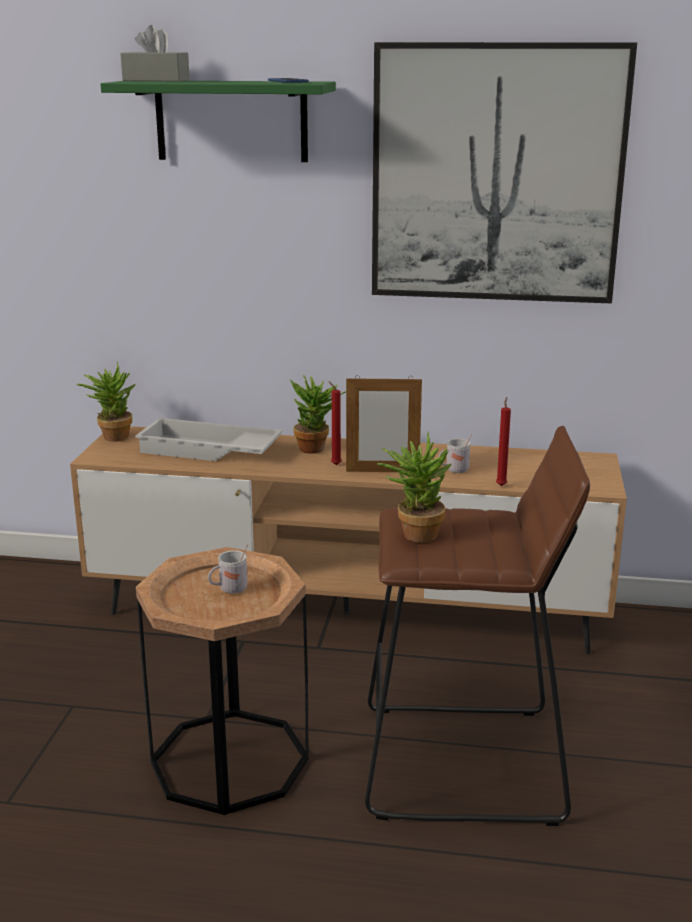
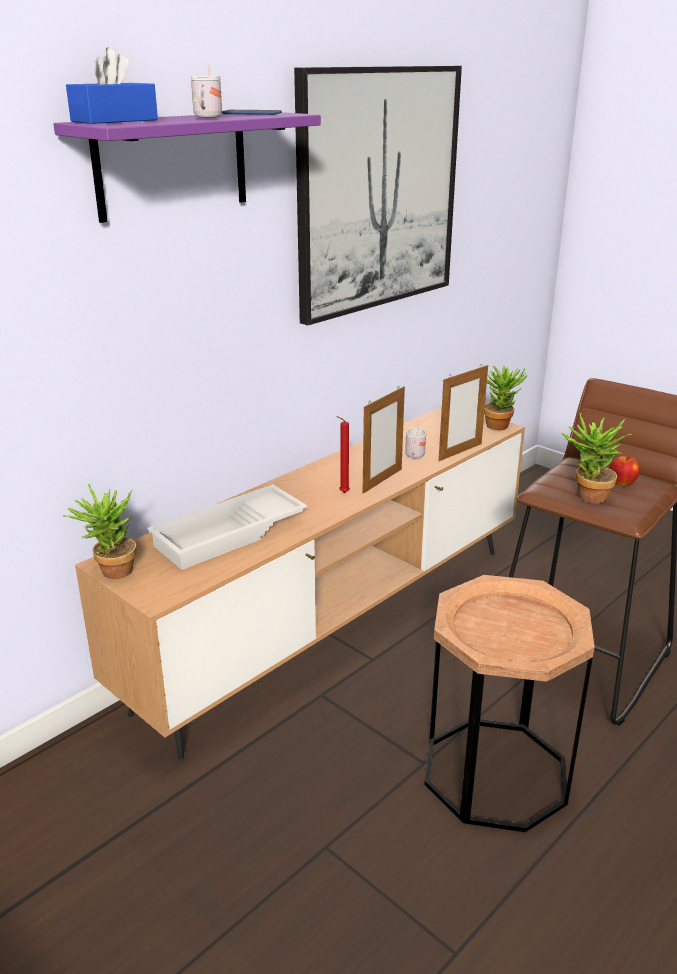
camera: 55 degrees left, 5 degrees up
(156, 80) = (114, 121): grey tissue box -> blue tissue box
(229, 590) = (507, 620): white mug -> white mug (207, 118)
(231, 121) = (172, 165): green shelf -> purple shelf
(317, 449) = (299, 489): potted plant -> potted plant (499, 425)
(478, 543) = (621, 483): none -> apple
(501, 485) = (460, 452): red candle -> picture frame

